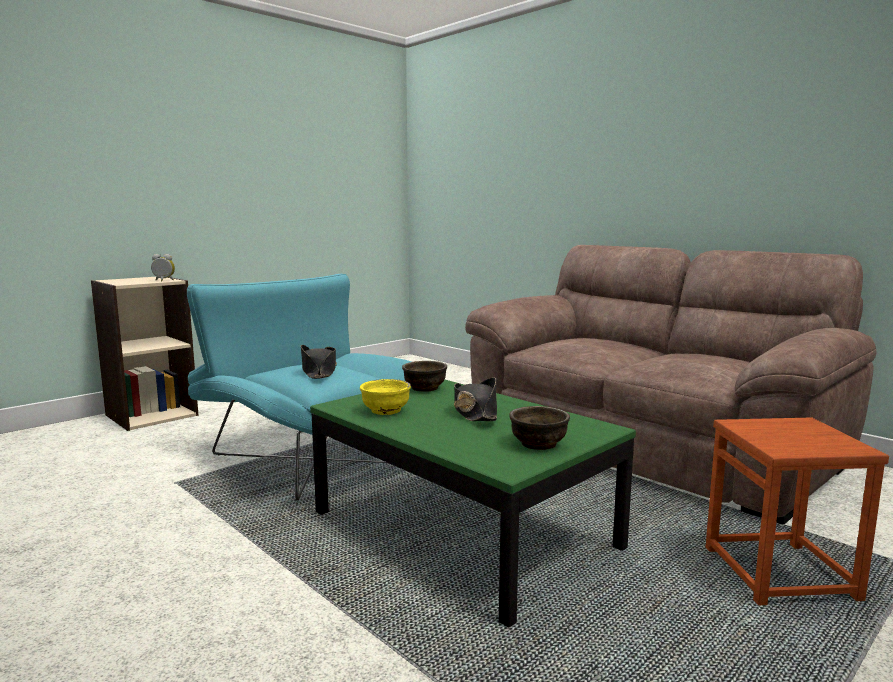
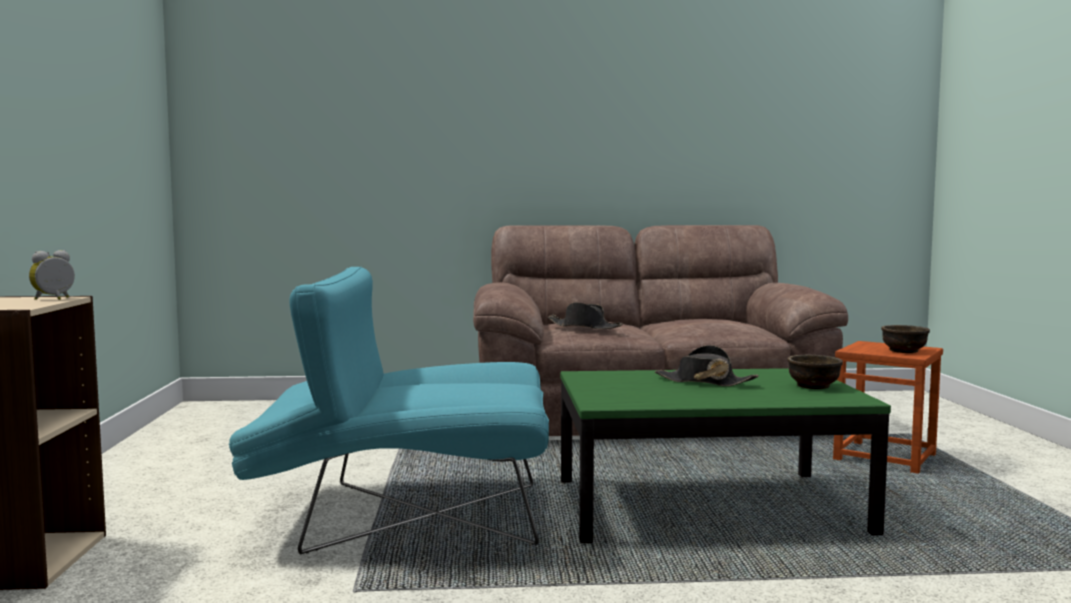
camera: 50 degrees left, 5 degrees down
(319, 371) = (457, 388): black hat -> black hat (585, 327)
(386, 411) = (652, 396): yellow bowl -> none
(425, 388) = (599, 378): brown bowl -> brown bowl (904, 351)

